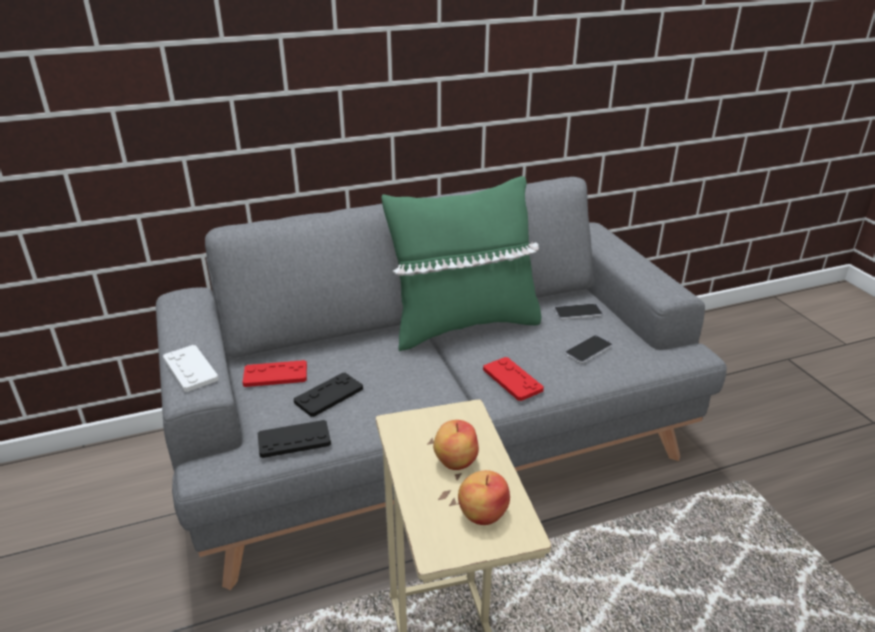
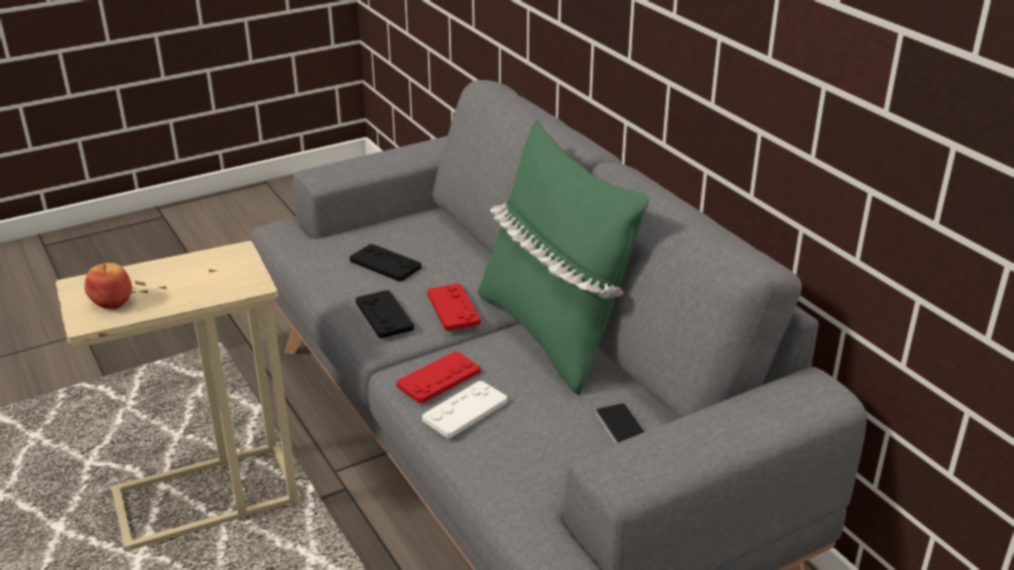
camera: 80 degrees right, 0 degrees up
(190, 369) = (353, 164): white game controller -> white game controller (465, 411)
(275, 375) = (415, 230): red game controller -> red game controller (453, 308)
(294, 440) = (315, 258): black game controller -> black game controller (384, 315)
(455, 460) = (182, 284): apple -> none
(588, 350) = (522, 439): phone -> none

